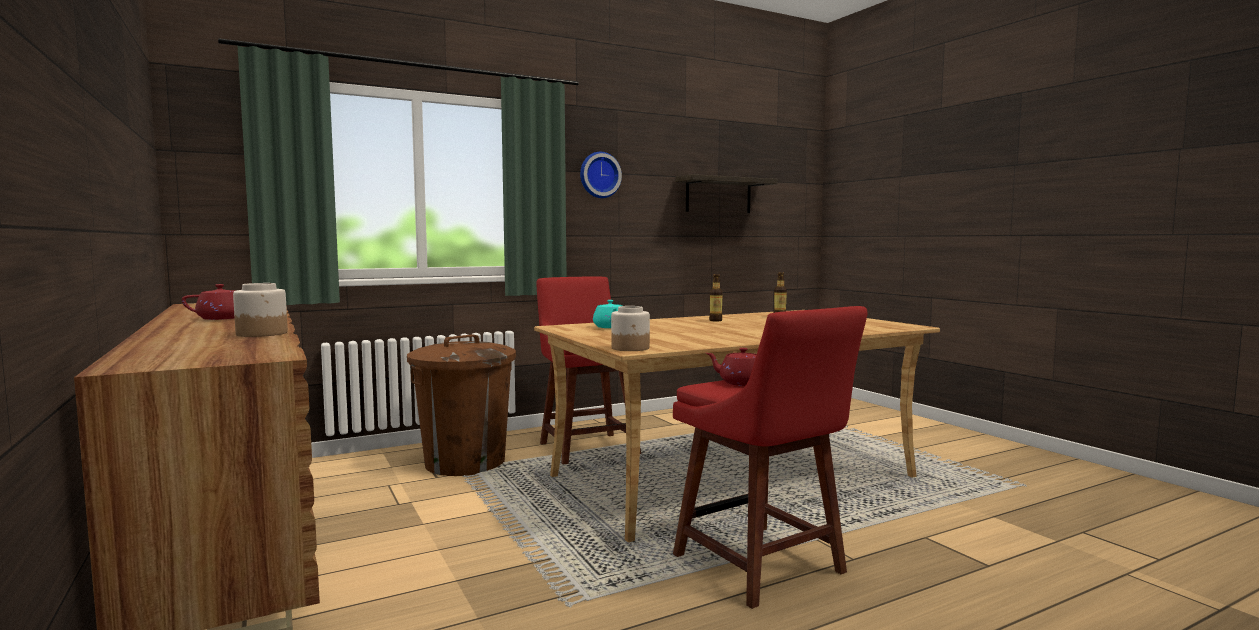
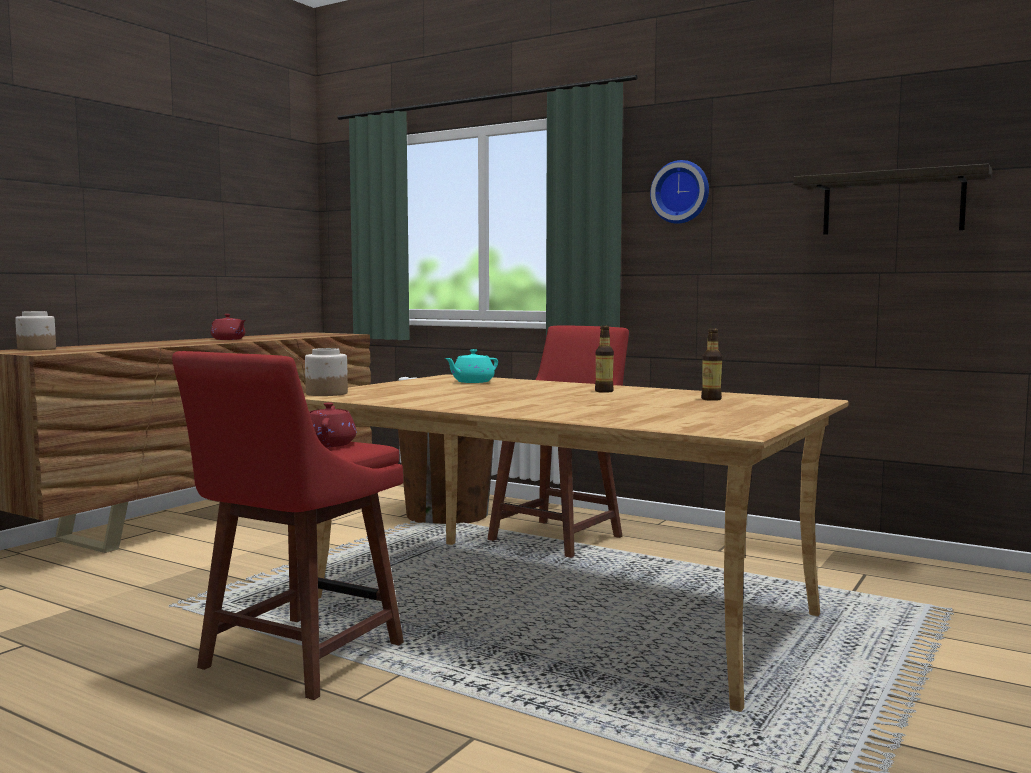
camera: 60 degrees right, 0 degrees up
(262, 333) = (149, 346): jar -> jar (37, 349)

